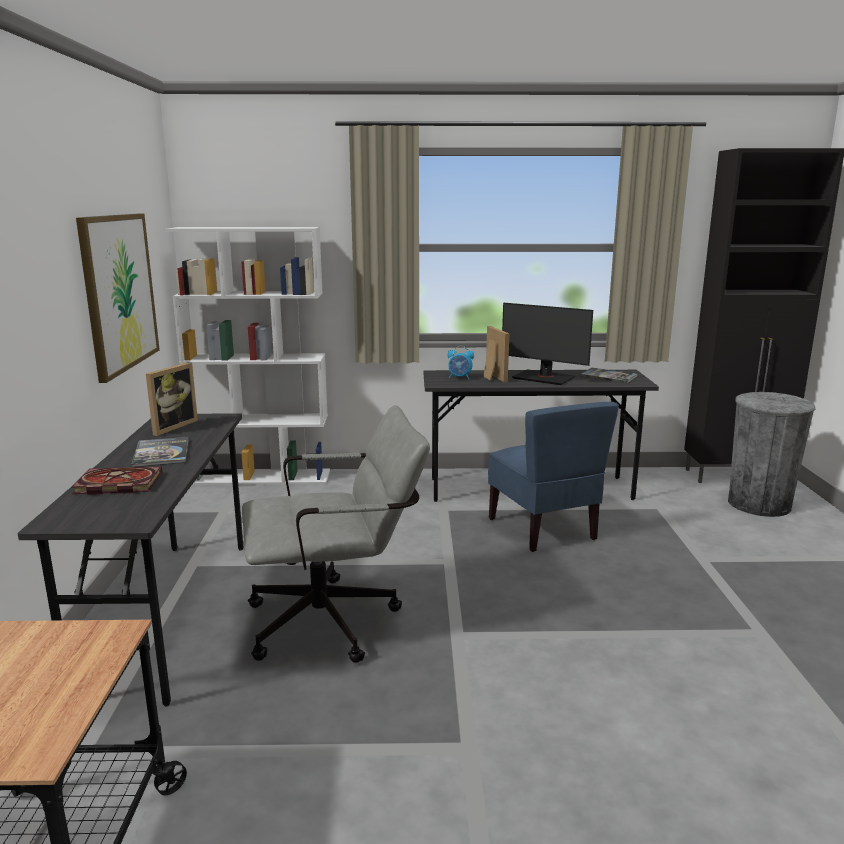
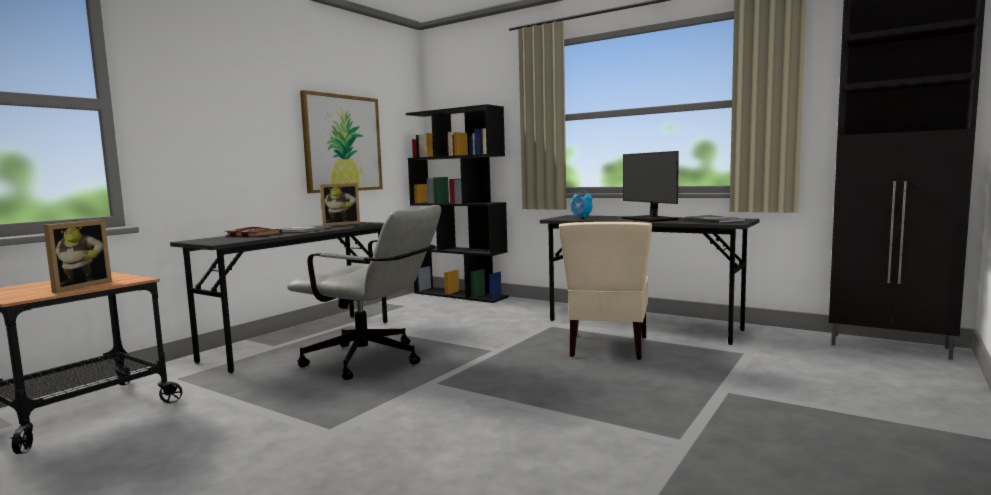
camera: 35 degrees right, 10 degrees down
(263, 477) = (461, 295): white bookcase -> black bookcase
(491, 377) = (606, 218): picture frame -> picture frame (78, 286)
(543, 529) = (607, 347): blue chair -> beige chair
(758, 504) = (877, 368): grey trash can -> none

